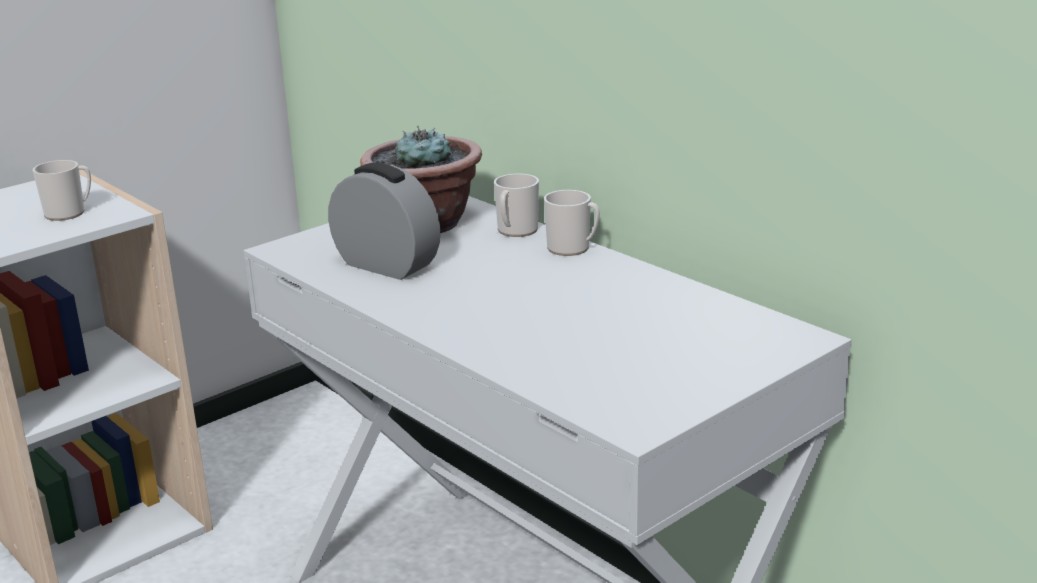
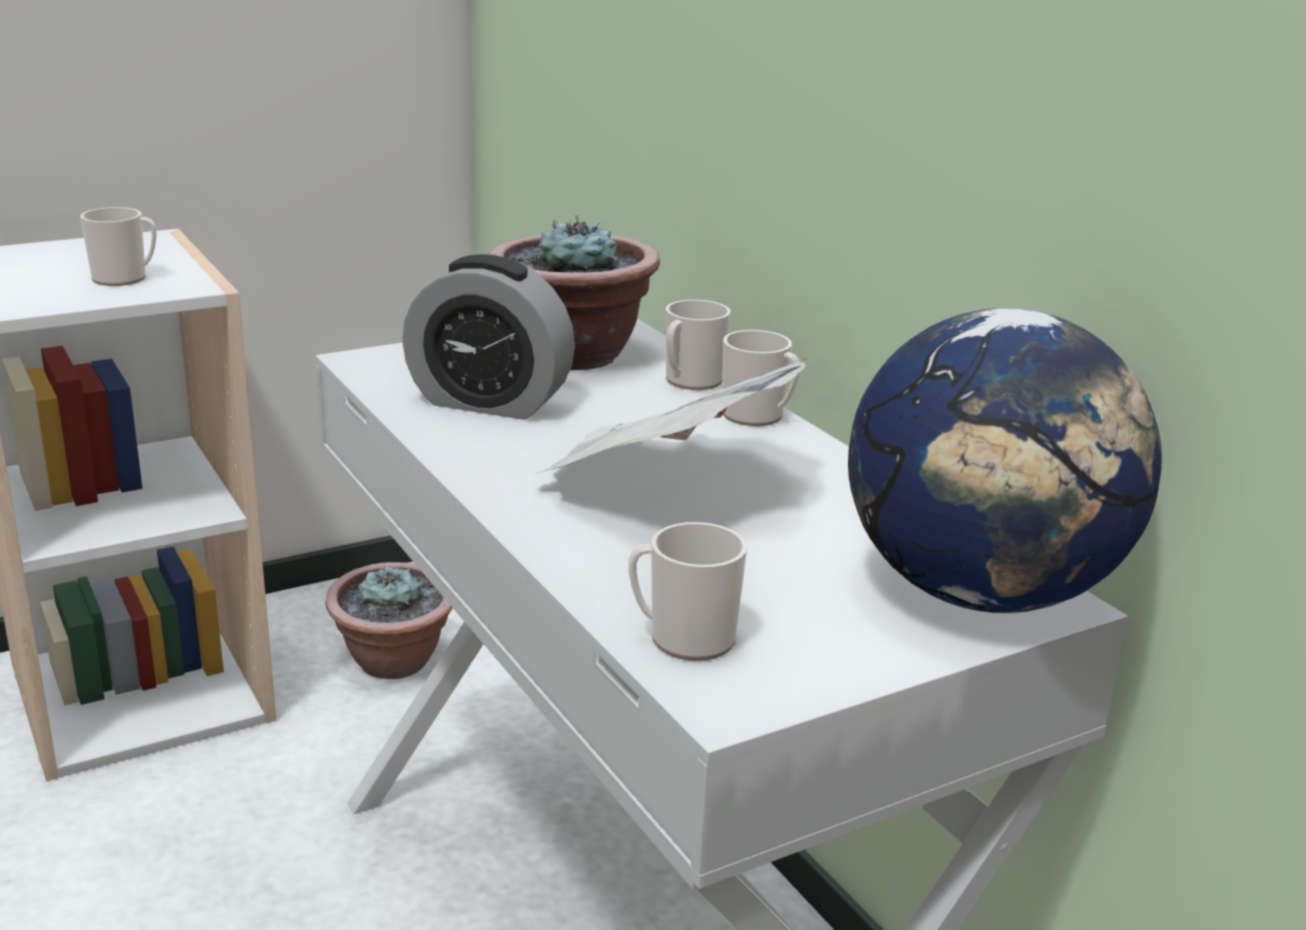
camera: 10 degrees right, 0 degrees up
(286, 473) = (394, 662): none -> potted plant
(386, 265) = (489, 402): alarm clock -> alarm clock turned 150 degrees clockwise
(533, 302) = (665, 483): none -> newspaper
(592, 395) = (682, 638): none -> mug
(760, 339) = (982, 593): none -> globe

